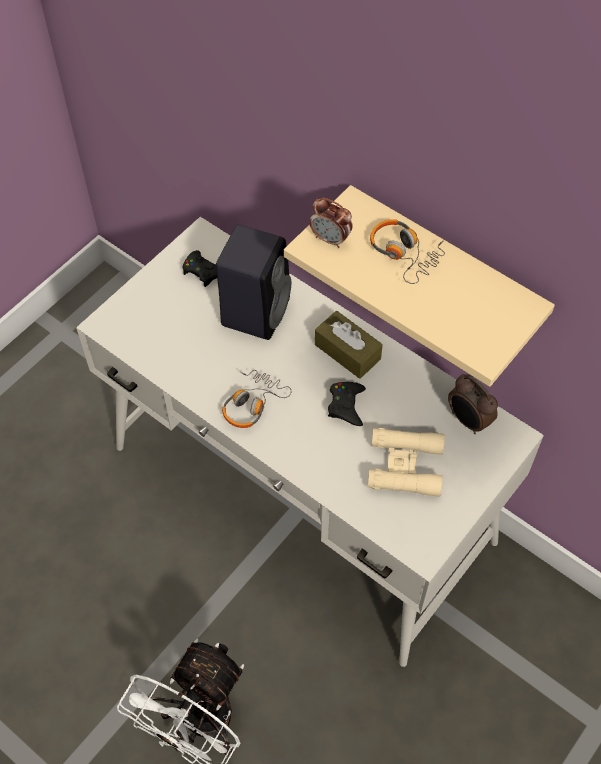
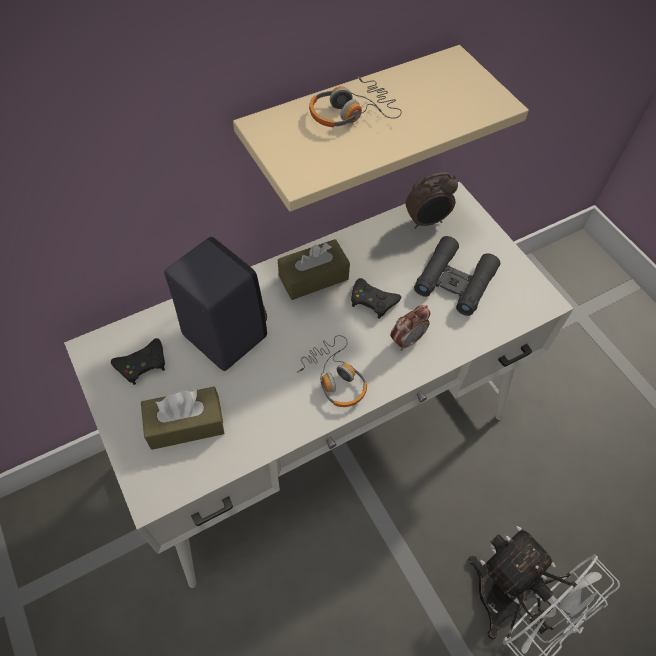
camera: 70 degrees left, 0 degrees up
(166, 320) = (185, 424): none -> brown tissue box
(330, 239) = (299, 159): alarm clock -> alarm clock (407, 340)
(405, 466) = (454, 281): beige binoculars -> black binoculars

